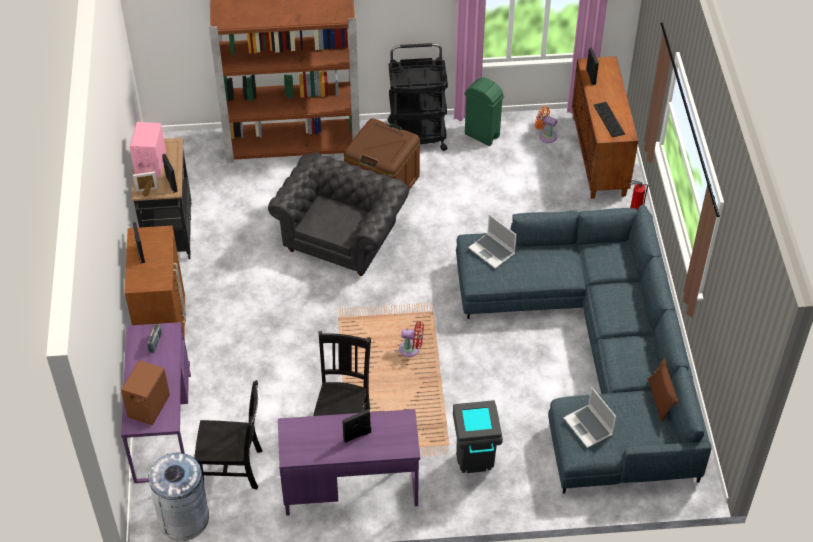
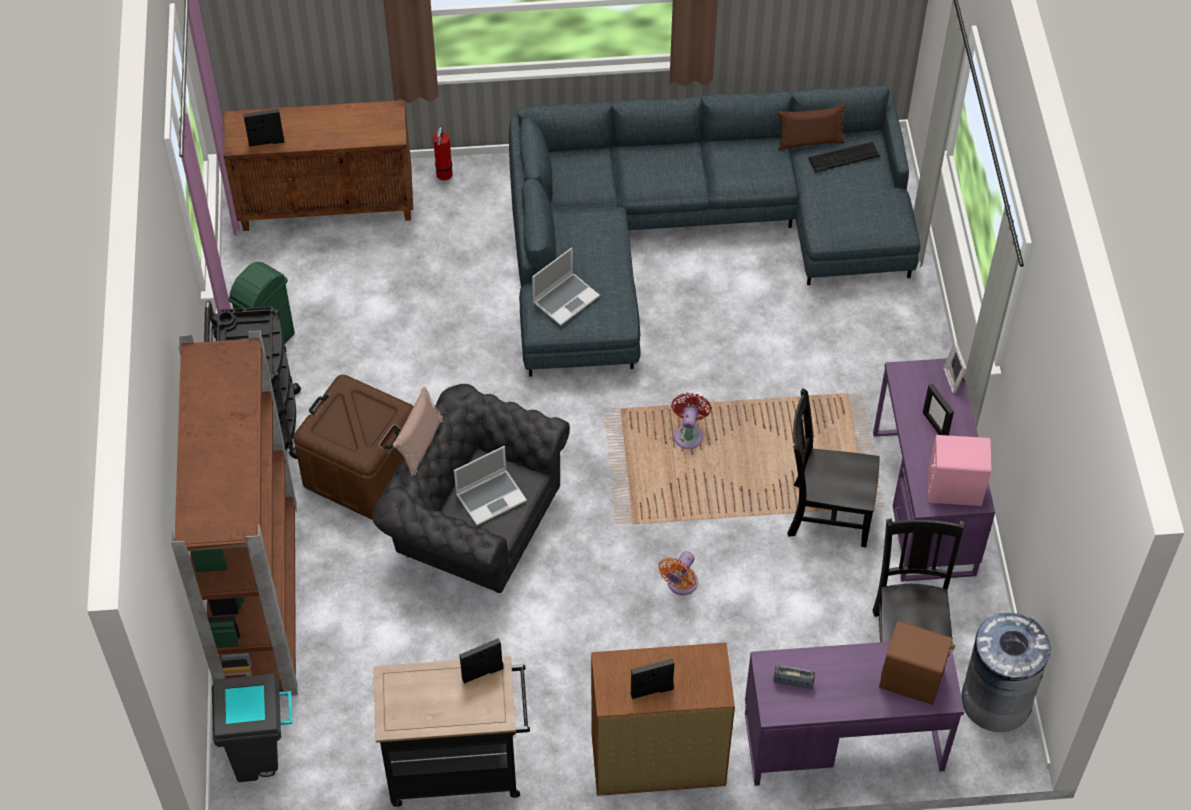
camera: 90 degrees left, 5 degrees up
(147, 192) = (501, 707): picture frame -> picture frame (955, 379)
(151, 164) = (435, 708): pink speaker -> pink speaker (953, 489)
(355, 167) = (420, 444): none -> beige pillow
(475, 466) = (878, 366): grey trash can -> grey trash can (263, 757)
(546, 135) = (277, 265): orange fan -> orange fan (680, 584)
(589, 427) = (859, 211): laptop -> laptop (491, 497)
(609, 119) = (359, 128): keyboard -> keyboard (844, 157)

